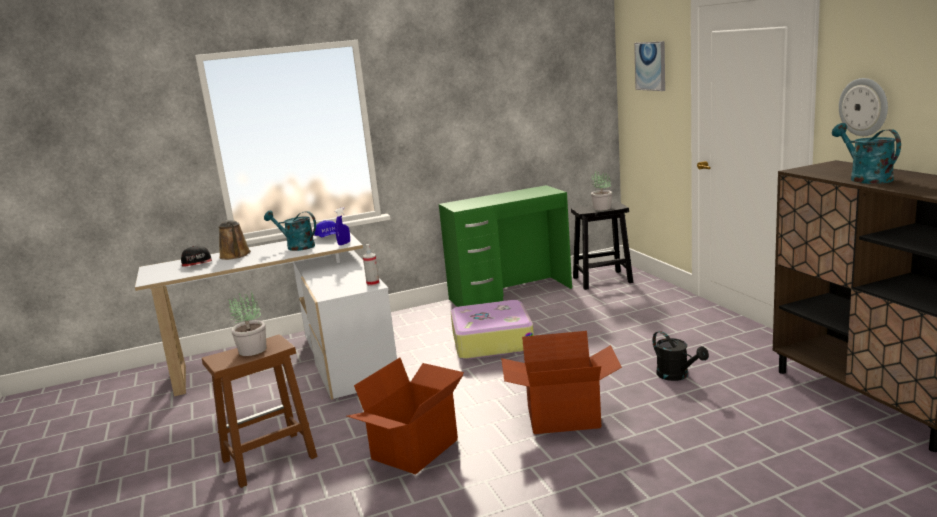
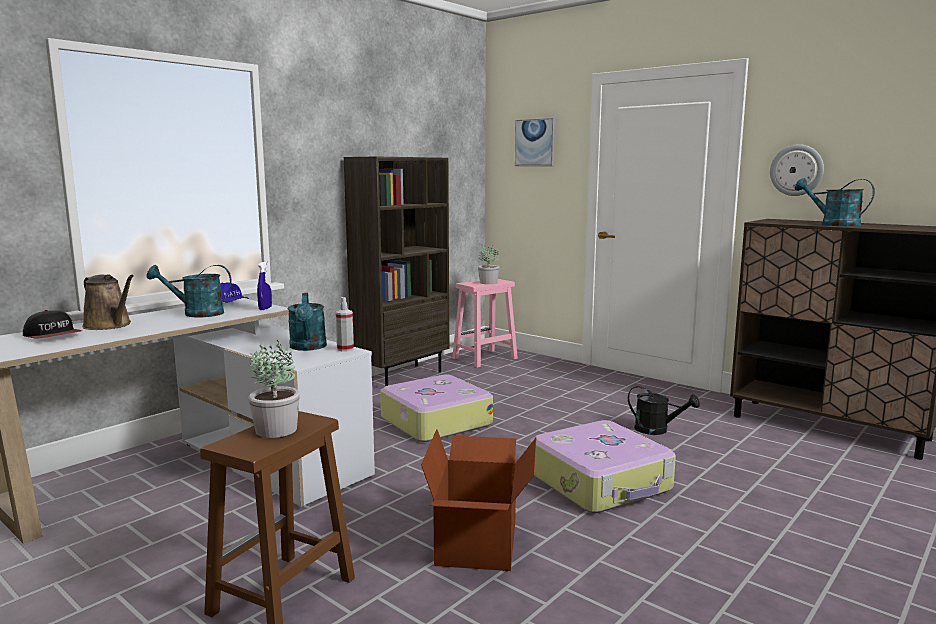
camera: 30 degrees left, 5 degrees down
(351, 280) = (308, 347): none -> turquoise watering can
(510, 293) = (402, 376): green desk -> brown bookcase
(563, 418) = (601, 482): cardboard box -> suitcase
(601, 280) = (484, 358): black stool -> pink stool

